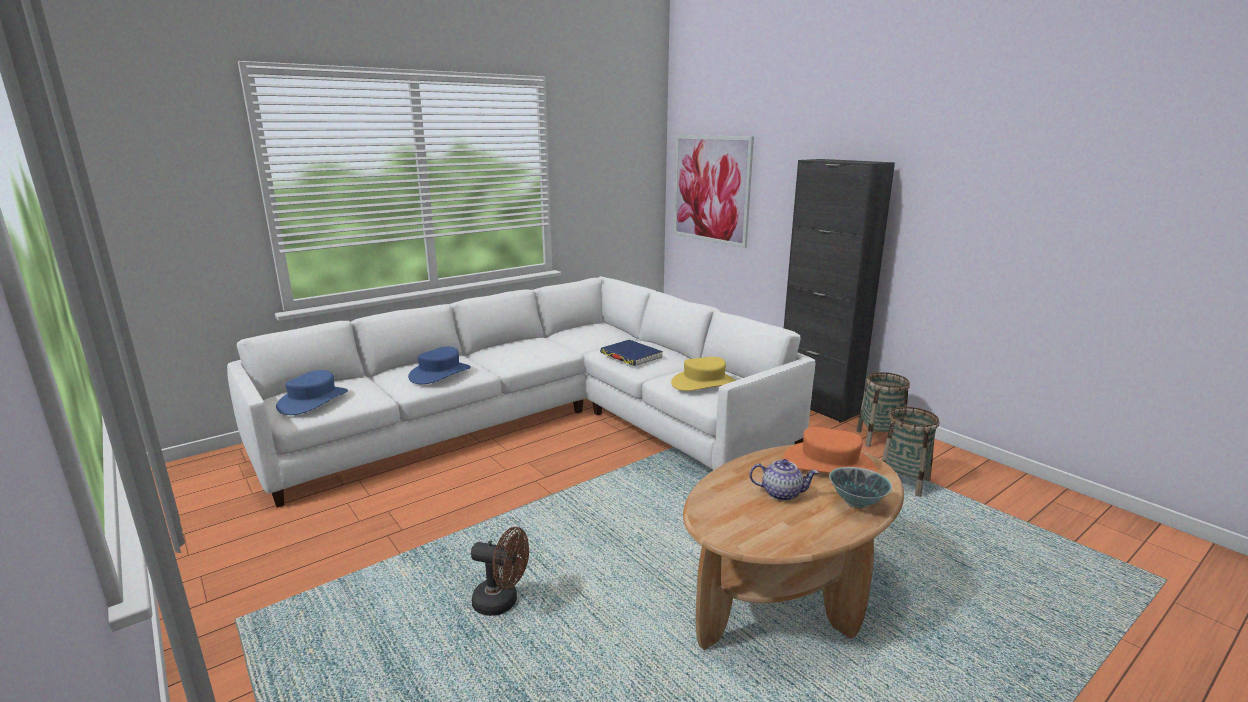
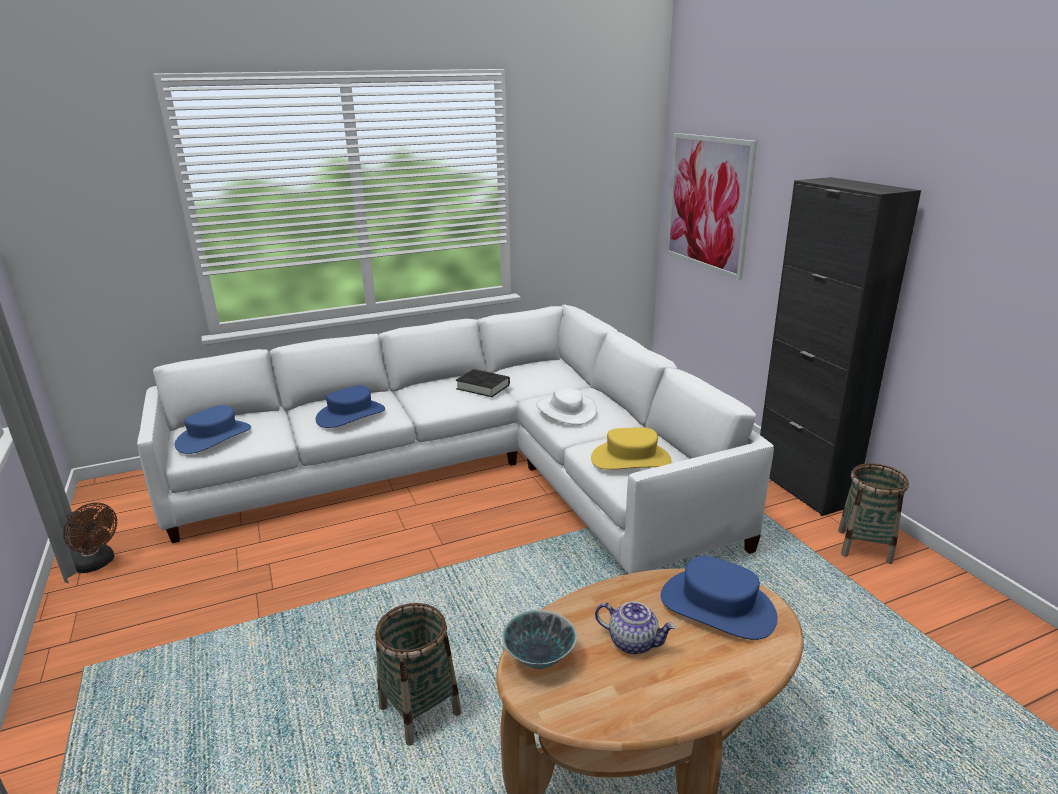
camera: 15 degrees right, 5 degrees up
(502, 602) = (330, 698): brown fan -> brown fan (98, 564)
(549, 345) = (483, 387): none -> black book
(631, 356) = (566, 410): blue book -> white hat
(829, 464) = (717, 606): orange hat -> blue hat
(857, 503) = (721, 674): bowl -> bowl (539, 660)
(903, 482) = (869, 616): basket -> basket (419, 710)

